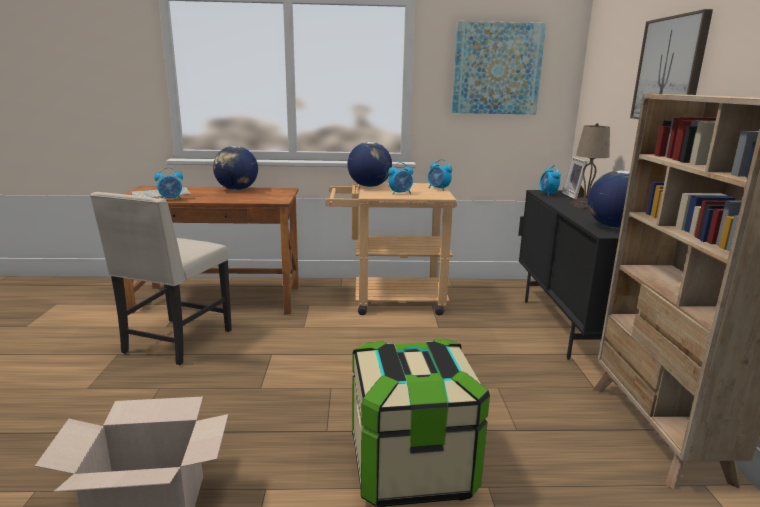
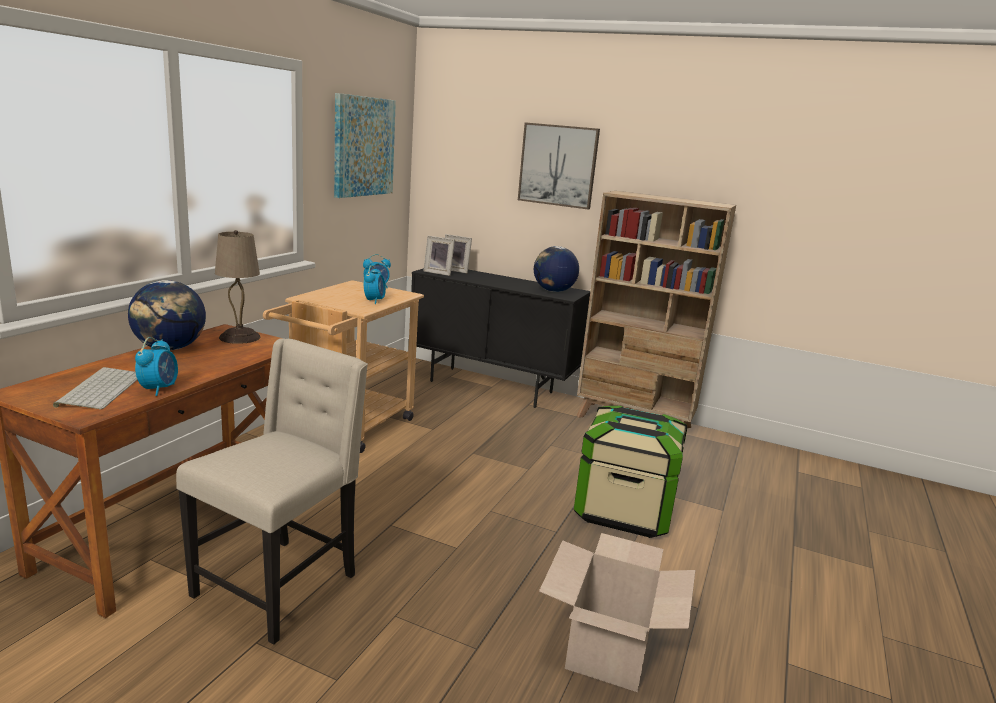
camera: 65 degrees left, 0 degrees up
(176, 342) = (279, 585): beige chair -> beige chair turned 105 degrees counterclockwise
(369, 186) = (322, 300): globe -> none
(548, 194) = (439, 272): alarm clock -> picture frame
(584, 205) = (487, 277): beige table lamp -> beige table lamp (239, 337)

